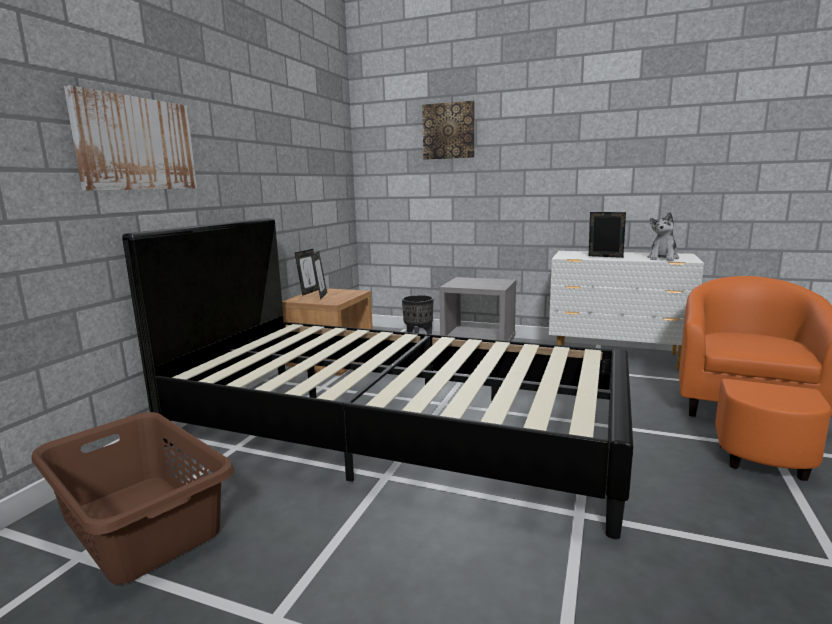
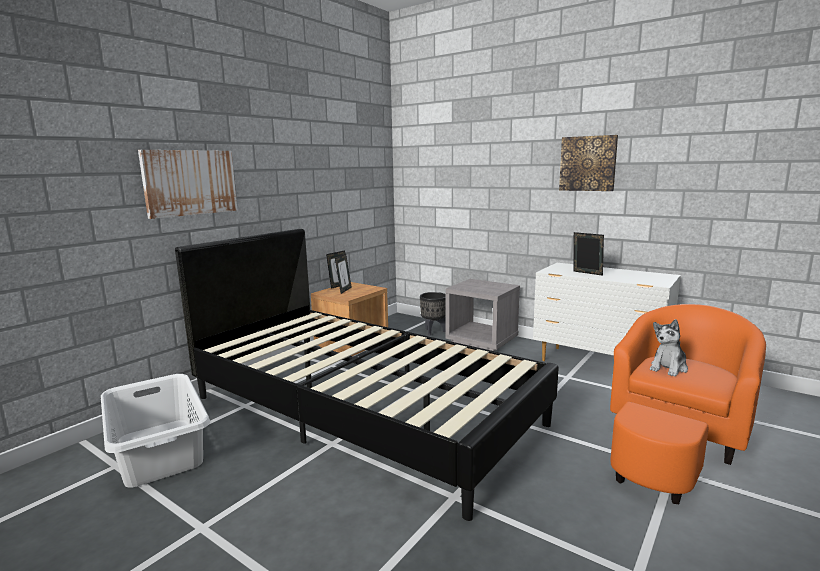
camera: 15 degrees right, 0 degrees up
(141, 523) = (160, 450): brown laundry basket -> grey laundry basket
(449, 131) = (467, 152): picture -> picture (588, 163)
(663, 258) = (639, 279): plush toy -> plush toy (668, 368)

